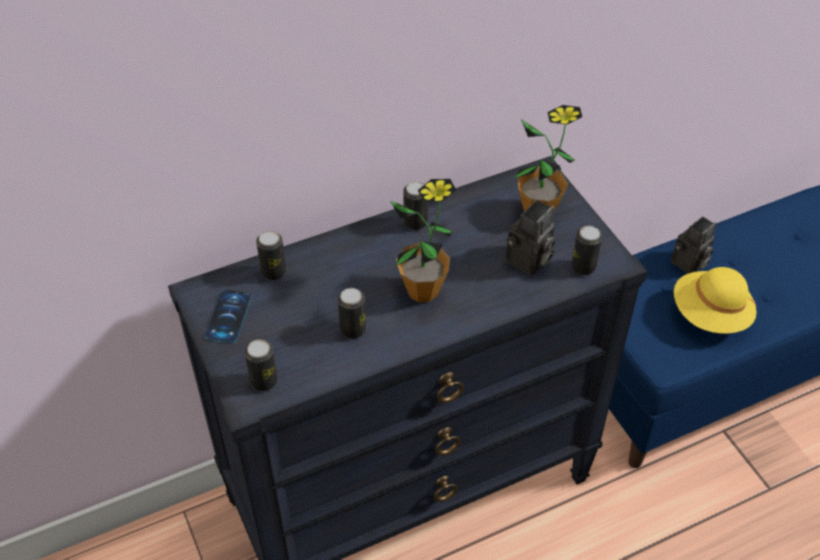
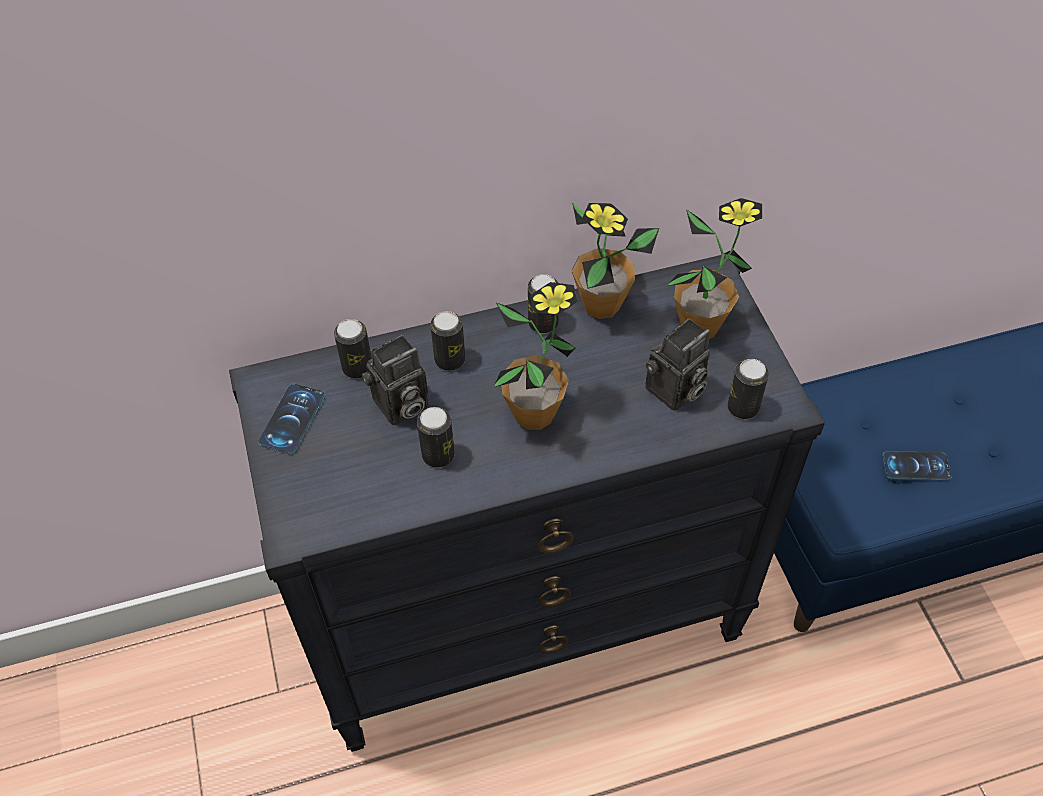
camera: 10 degrees right, 5 degrees up
(264, 381) = (317, 509): can -> can (450, 360)
(458, 204) = (601, 305): none -> potted plant
(689, 264) = (901, 397): camera -> camera (400, 407)
(710, 315) = (916, 466): yellow hat -> phone

